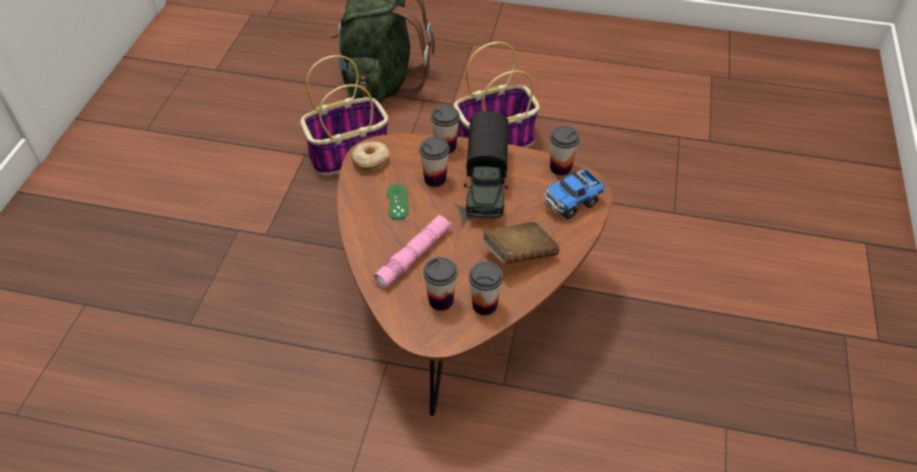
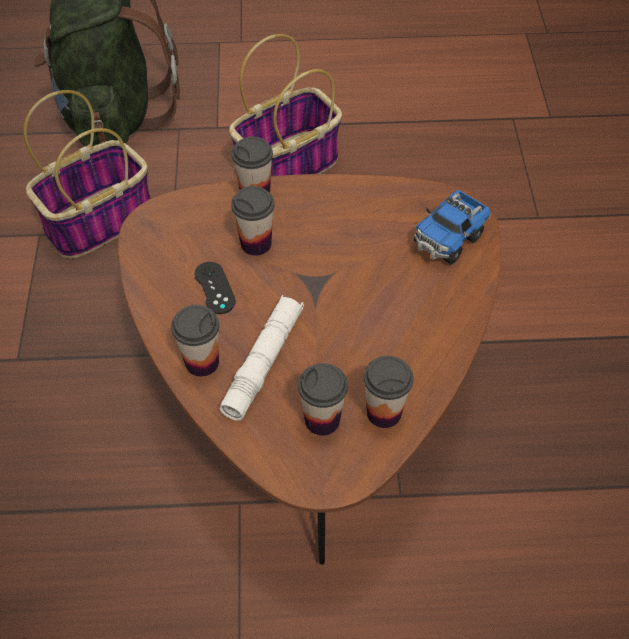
camera: 15 degrees left, 5 degrees up
(370, 160) = (157, 235): donut -> none
(397, 202) = (214, 288): green game controller -> black game controller
(414, 255) = (263, 362): pink flashlight -> white flashlight
(486, 184) = (328, 237): toy truck -> none
(519, 254) = (405, 328): brown book -> none
(560, 167) = (418, 194): cup -> cup (202, 362)

